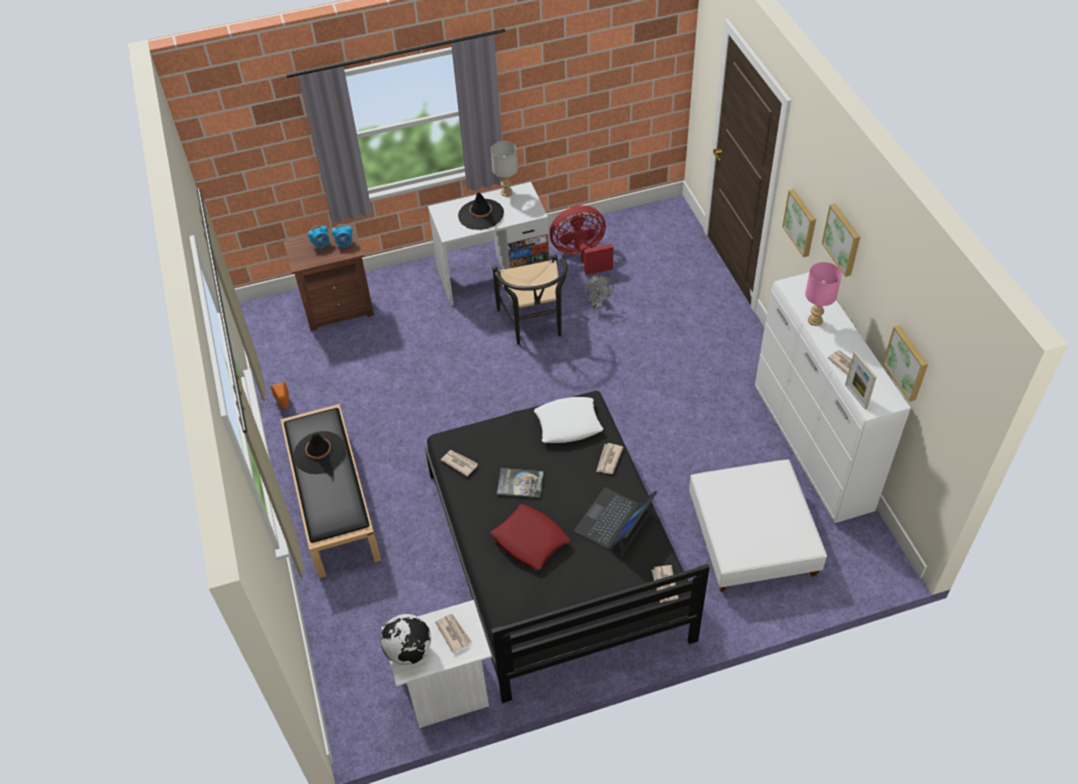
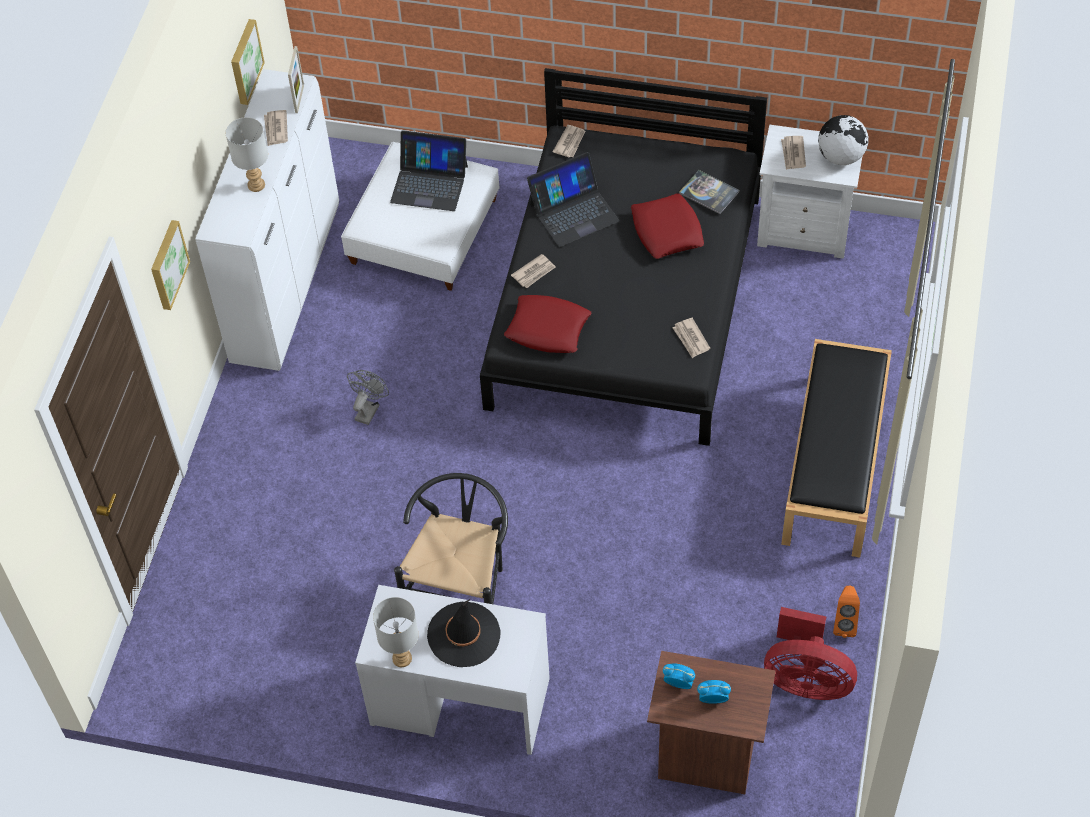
camera: 150 degrees left, 5 degrees up
(319, 453) = (837, 443): black hat -> none
(520, 483) = (641, 289): book -> book (709, 192)
(568, 424) = (548, 329): white pillow -> red pillow
(582, 256) = (319, 670): red fan -> red fan (805, 680)
(597, 304) = (361, 578): grey fan -> grey fan (368, 409)
(762, 530) = (429, 183): none -> laptop
(814, 320) = (256, 186): pink table lamp -> grey table lamp
(843, 239) = (187, 156): picture -> none

